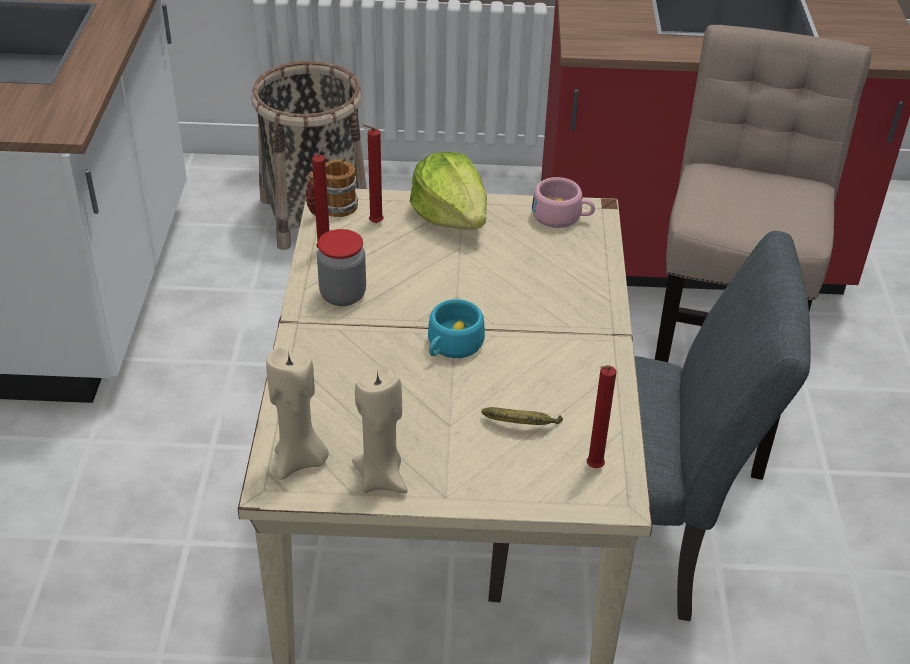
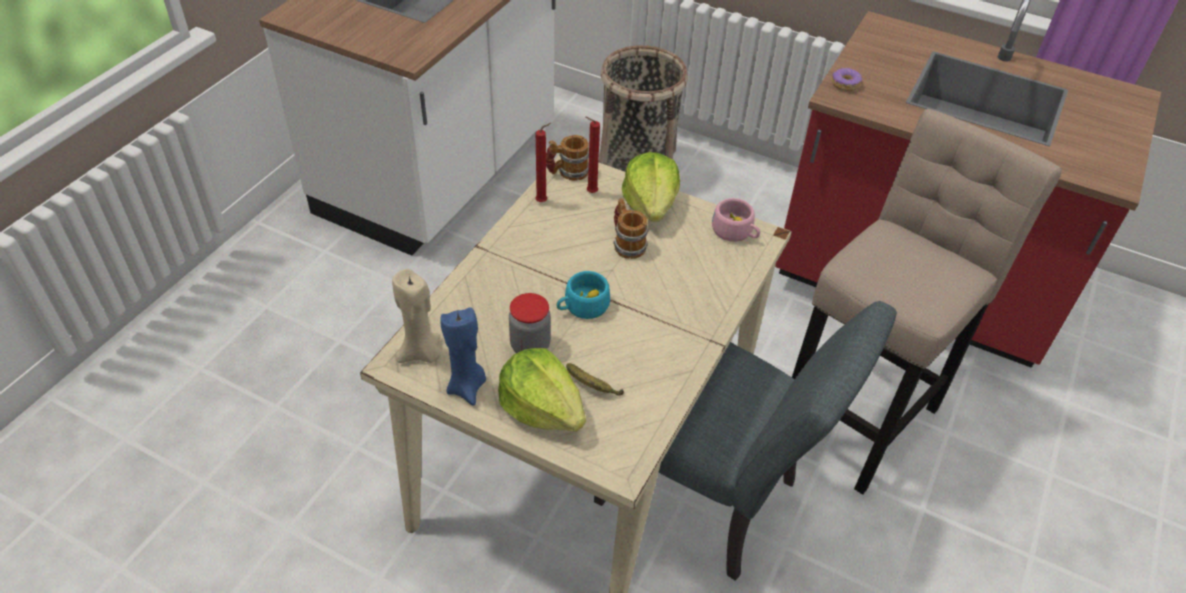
camera: 25 degrees right, 5 degrees up
(343, 295) = (531, 241): jar -> jar (530, 346)
(382, 477) = (467, 387): beige candle -> blue candle
(453, 264) = (626, 243): none -> mug
(484, 468) = (542, 408): none -> lettuce
(585, 31) = (845, 84): none -> donut
(592, 468) = (620, 439): red candle -> none

